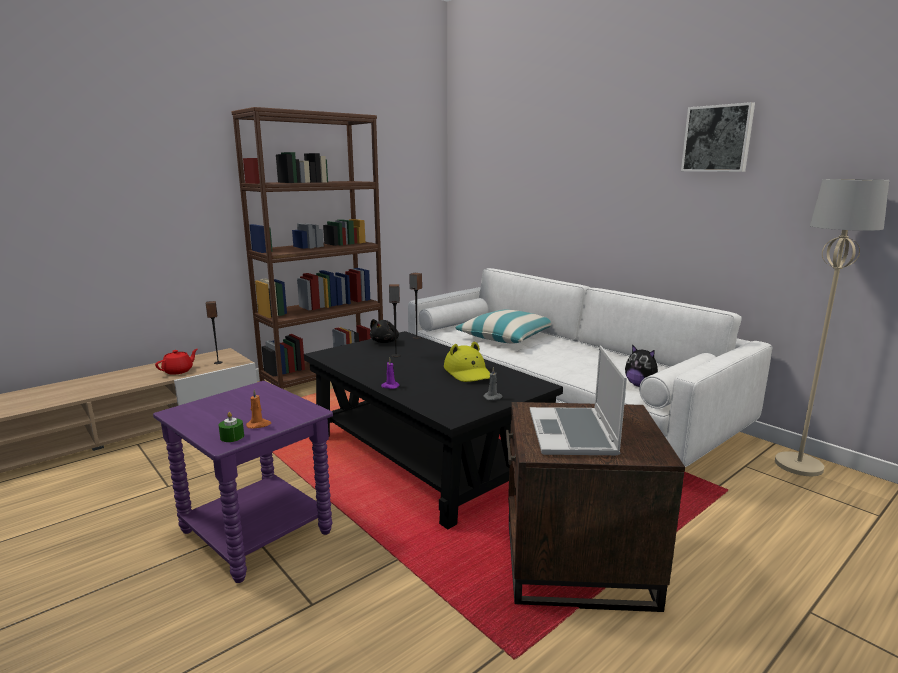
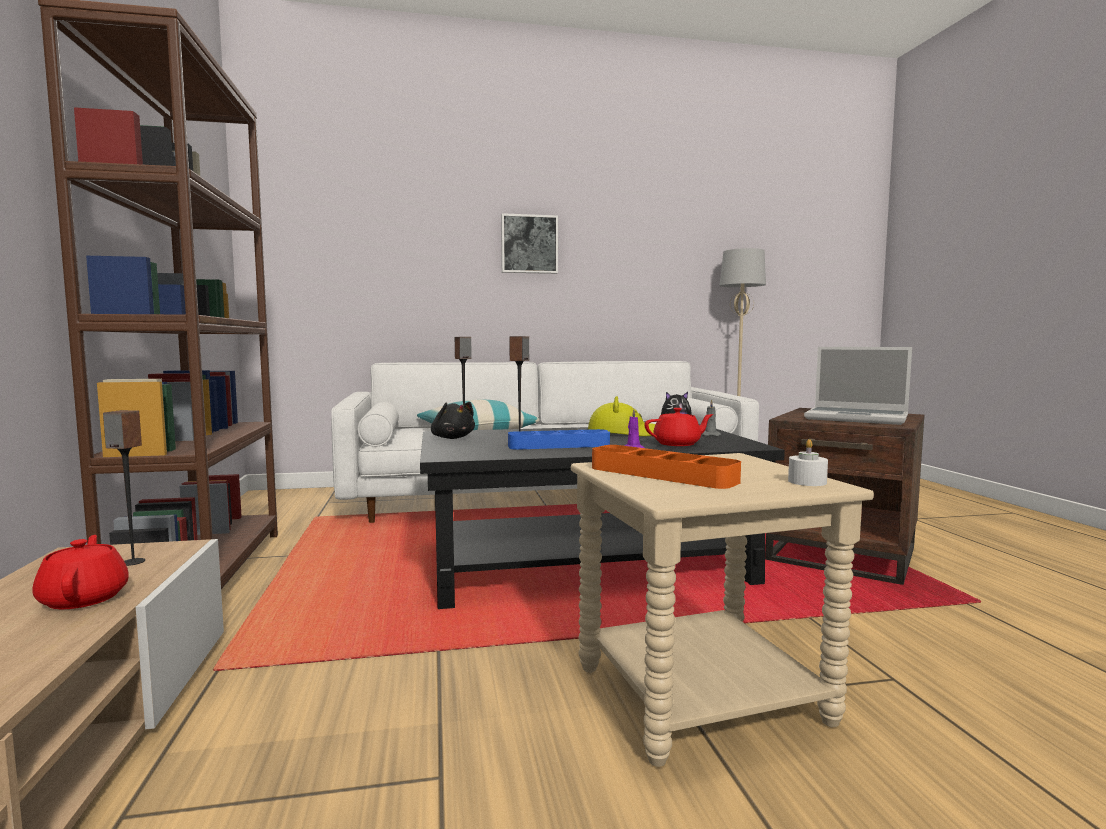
camera: 60 degrees left, 10 degrees down
(232, 437) = (807, 482): green candle -> white candle
(238, 402) = (661, 474): none -> orange tray
(255, 533) = (701, 697): purple side table -> beige side table
(259, 425) = (768, 472): orange candle -> none
(386, 367) = (559, 445): none -> blue tray
(432, 394) = (678, 444): none -> red teapot
(717, 138) = (624, 218): picture -> picture (529, 244)

